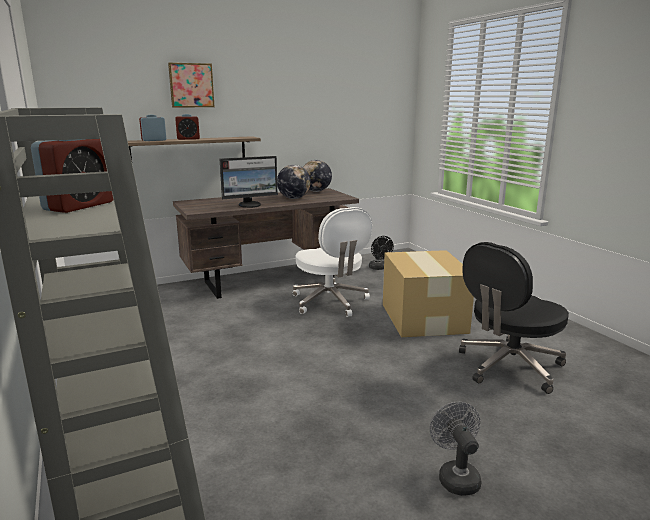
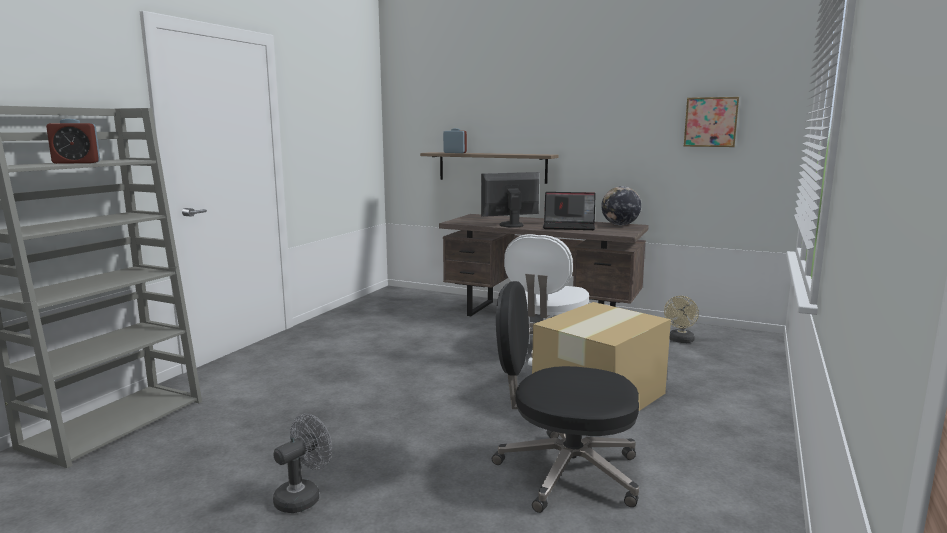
camera: 50 degrees right, 5 degrees down
(188, 139) = (486, 153): alarm clock -> none
(191, 85) = (499, 100): picture -> picture (711, 122)
(250, 205) = (510, 225): monitor -> monitor turned 135 degrees clockwise
(293, 198) = (569, 226): globe -> laptop
(379, 268) = (680, 341): black fan -> beige fan

